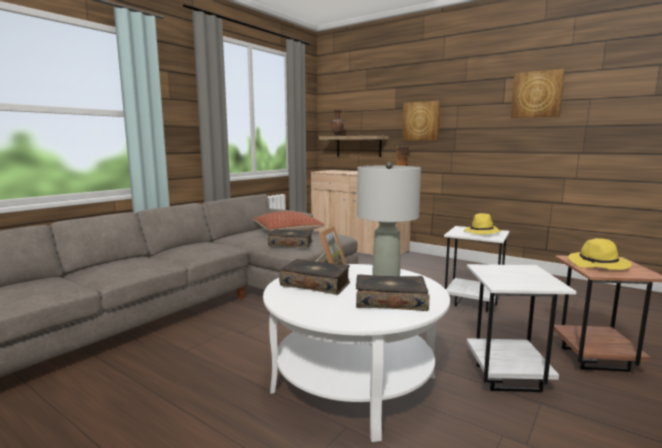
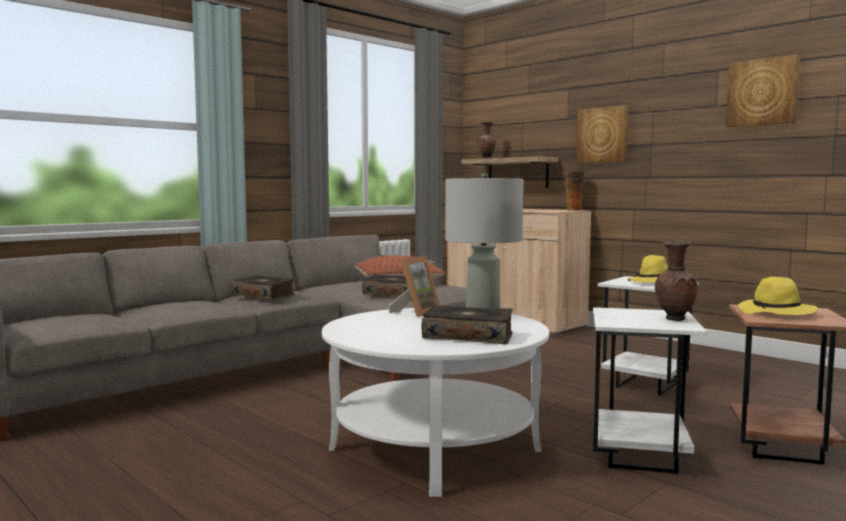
camera: 10 degrees right, 5 degrees down
(316, 284) = (391, 321): book -> book (264, 295)
(538, 277) = (673, 319): none -> brown vase

